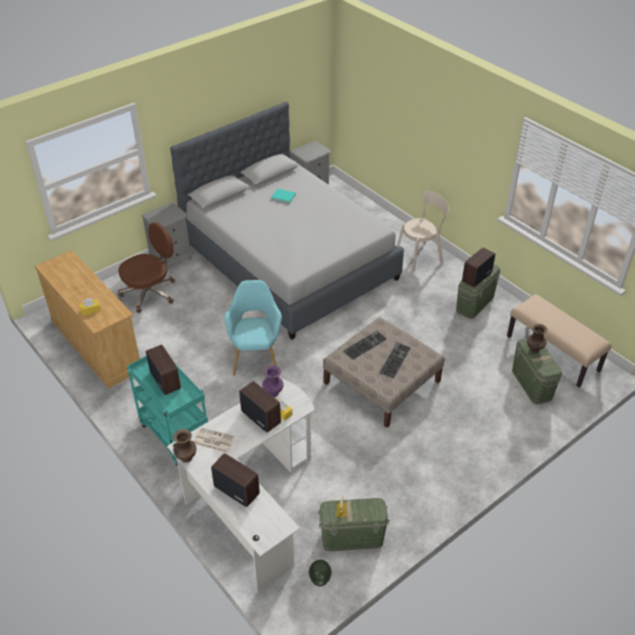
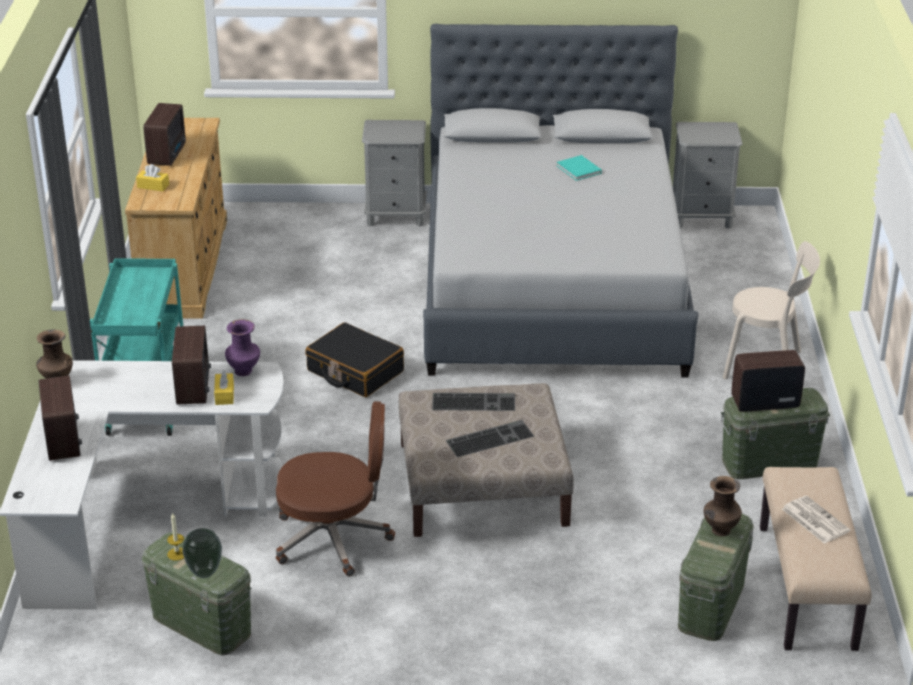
camera: 40 degrees right, 10 degrees down
(150, 293) = (319, 241): brown office chair -> brown office chair (334, 538)
(165, 380) = (141, 295): radio -> radio (168, 154)
(213, 440) = (109, 381): newspaper -> newspaper (814, 520)
(256, 356) = (354, 371): turquoise armchair -> black suitcase
(320, 581) = (103, 642): vase -> vase (205, 573)

